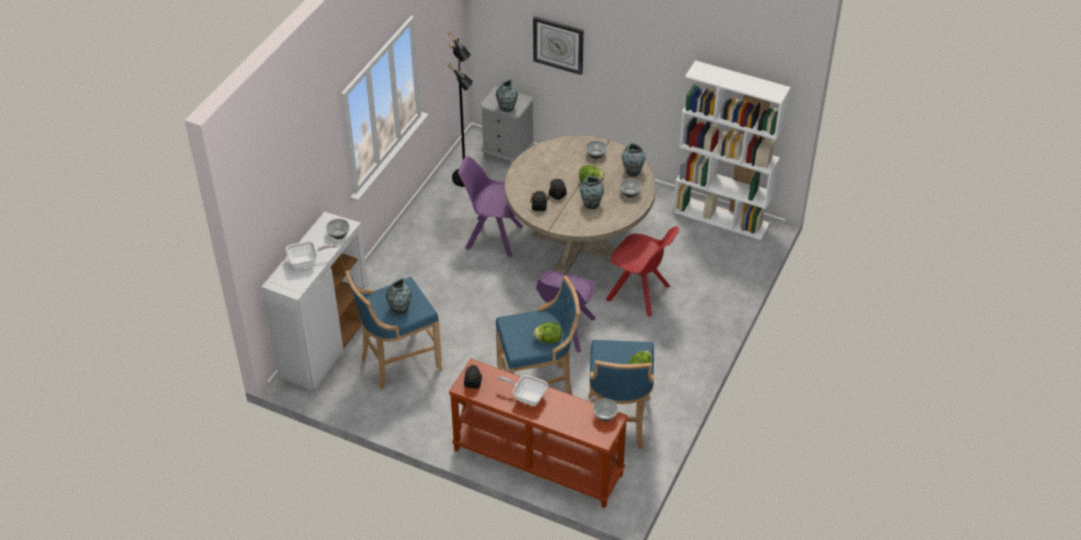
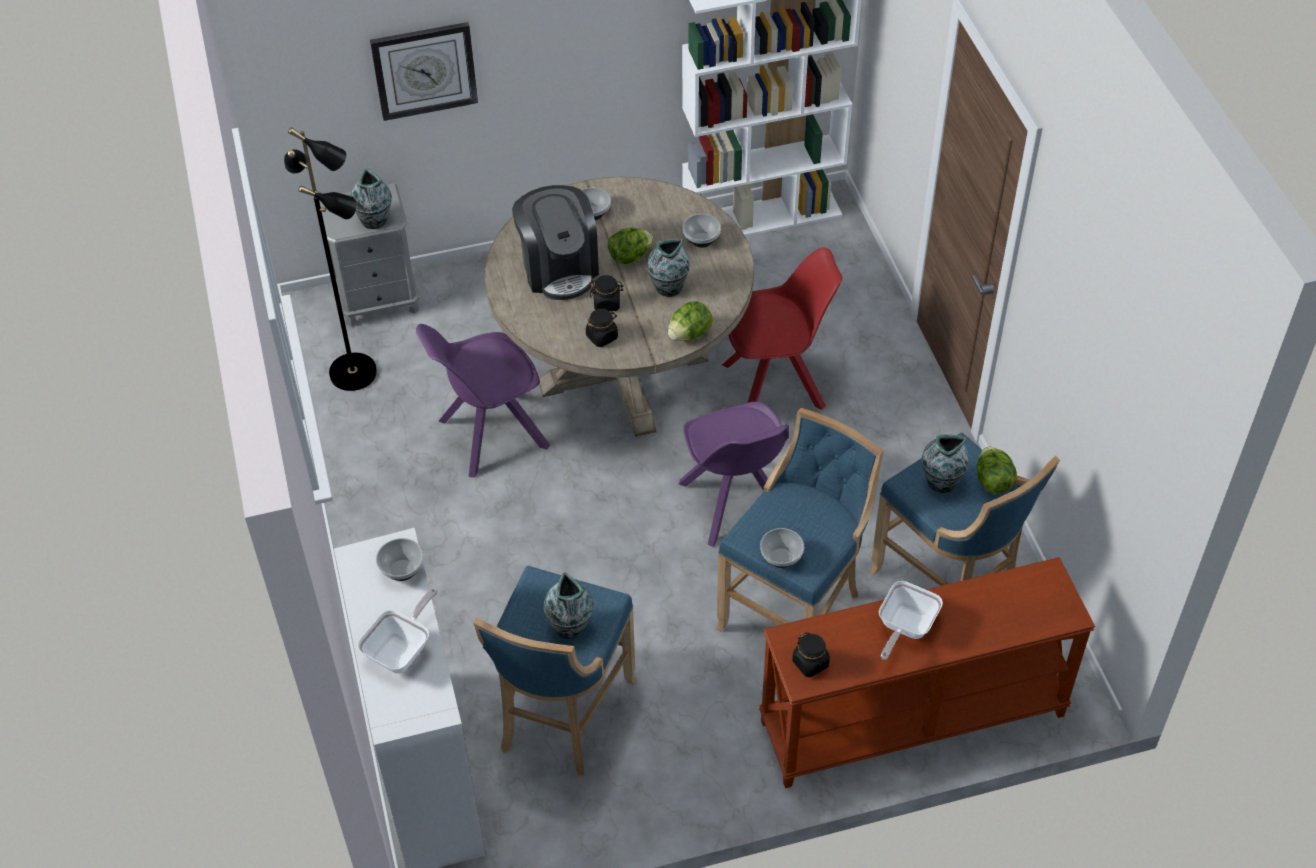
camera: 40 degrees left, 5 degrees up
(526, 396) = (904, 628): frying pan -> frying pan turned 45 degrees counterclockwise
(548, 339) = (829, 524): lettuce -> lettuce (689, 334)
(554, 169) = (559, 268): none -> coffee machine
(605, 416) = (1034, 579): bowl -> bowl (782, 558)
(632, 171) = (669, 207): vase -> vase (940, 482)

